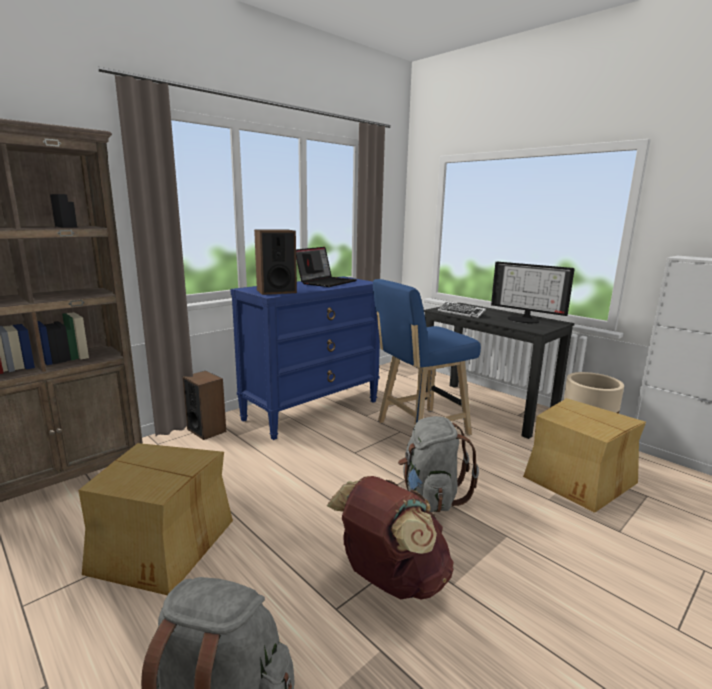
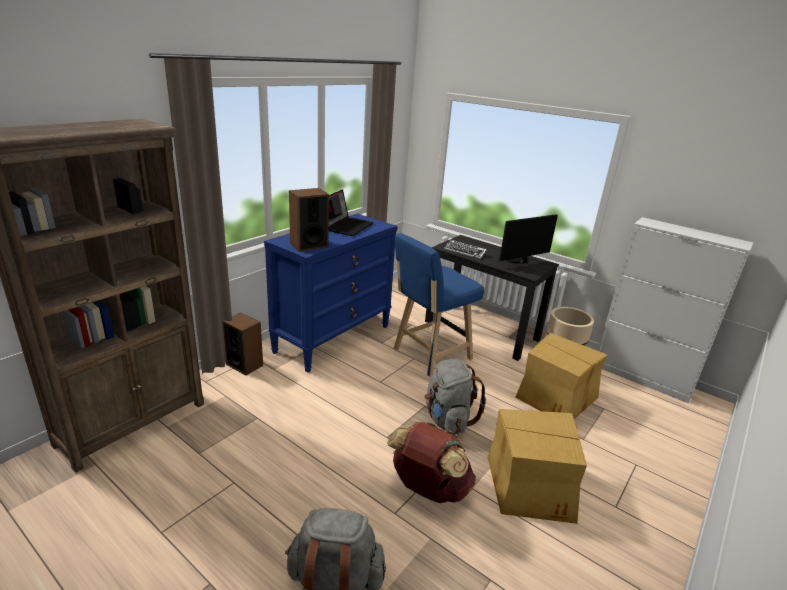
camera: 10 degrees left, 10 degrees up
(161, 545) = (249, 476): cardboard box -> cardboard box (531, 485)
(524, 319) = (518, 260): monitor -> monitor turned 120 degrees clockwise

